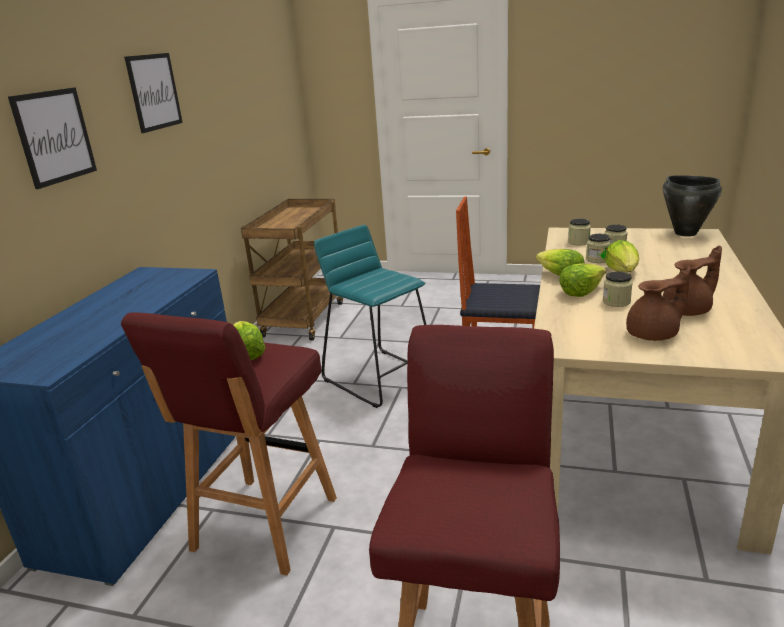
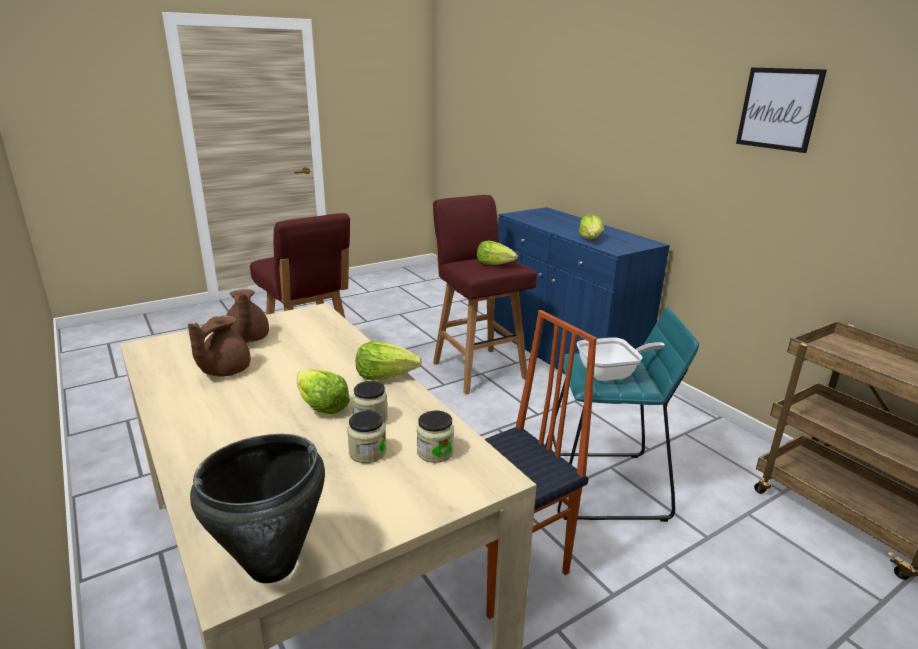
camera: 130 degrees right, 0 degrees up
(54, 136) = (652, 118): picture -> none
(380, 279) = (612, 374): none -> frying pan
(581, 291) = (342, 362): lettuce -> lettuce (590, 239)
(616, 302) = (298, 360): jar -> none
(654, 334) = (247, 339): brown teapot -> brown teapot turned 45 degrees counterclockwise

